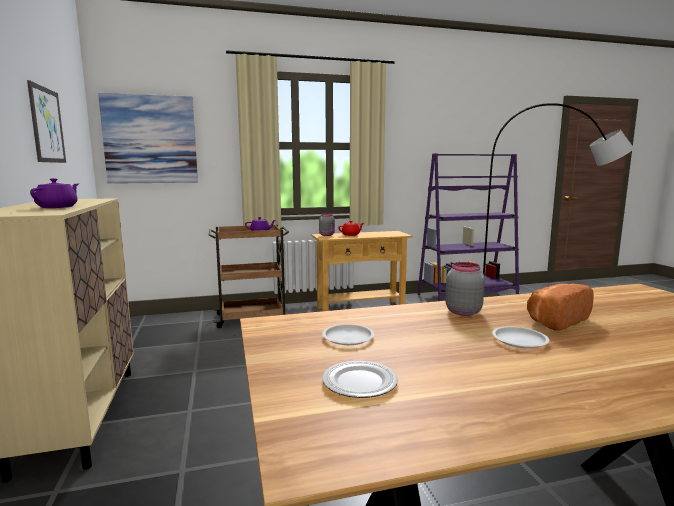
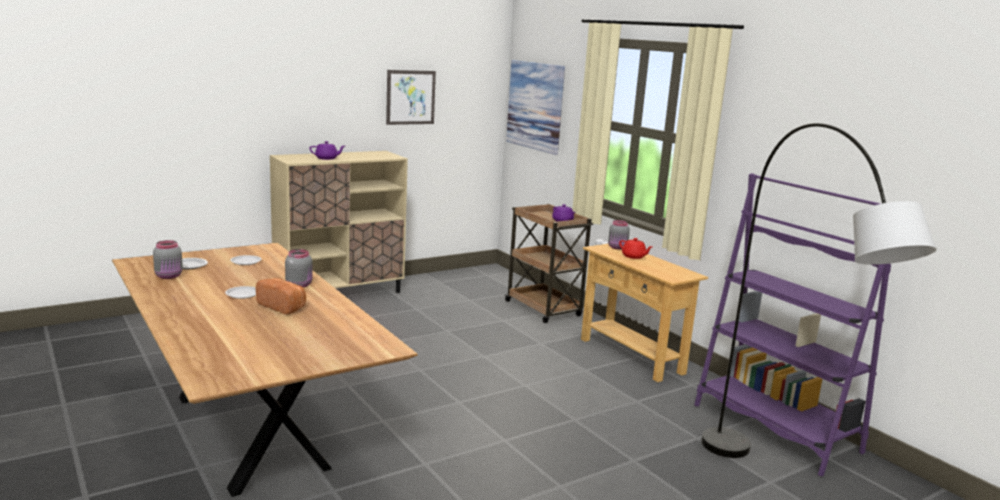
camera: 70 degrees right, 5 degrees up
(437, 400) = (169, 276): none -> grey jar

